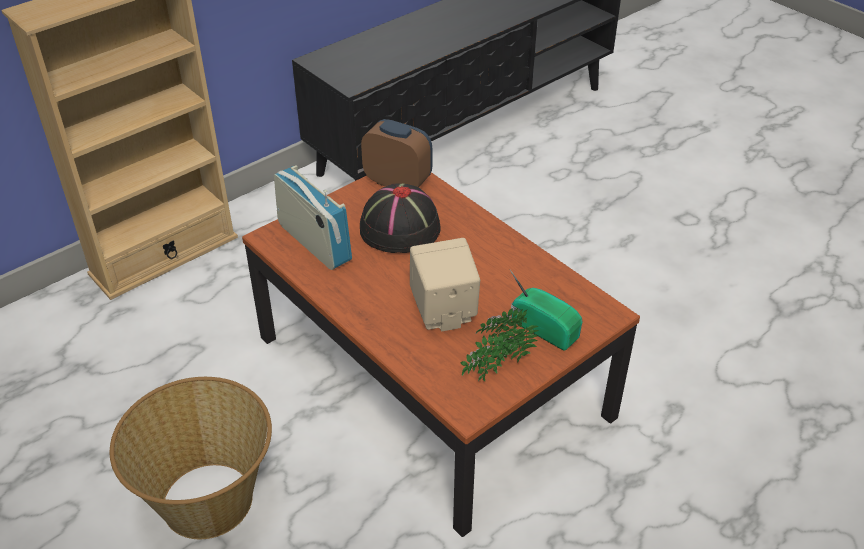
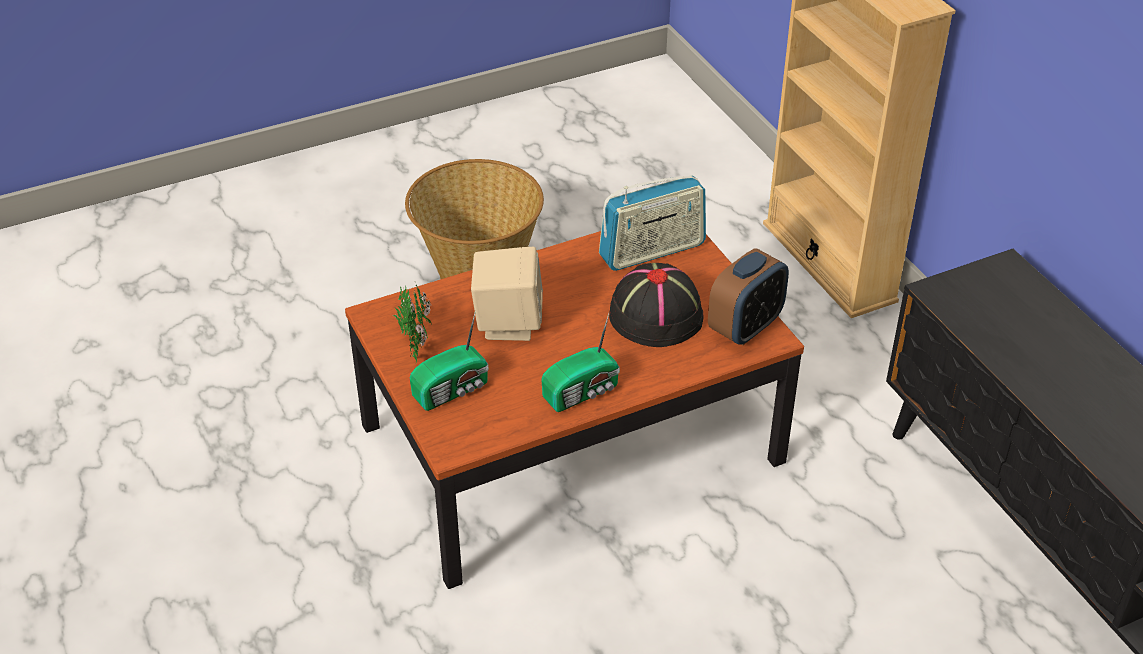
camera: 105 degrees right, 0 degrees up
(509, 252) = (583, 392): none -> radio

